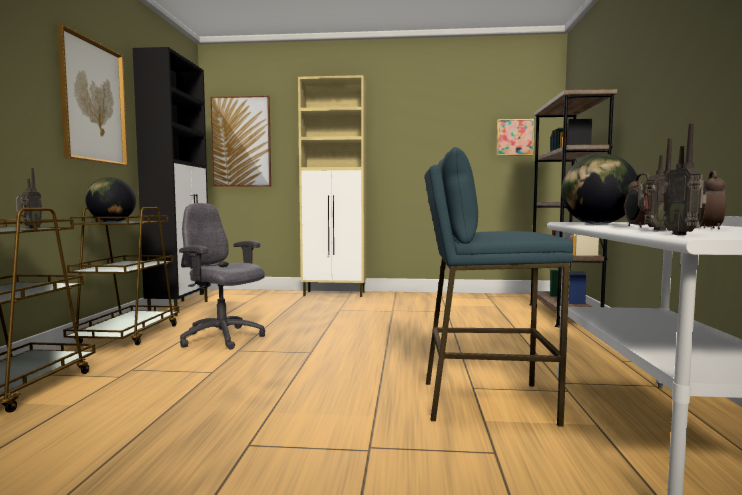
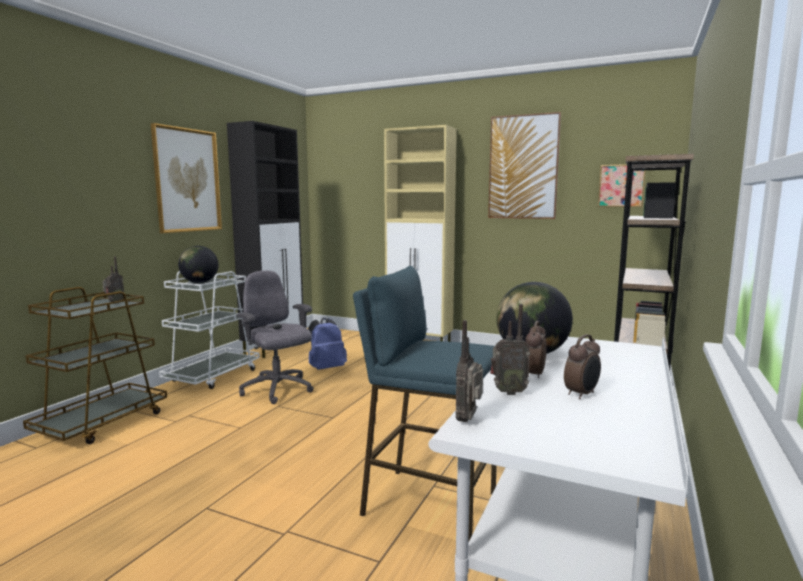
camera: 20 degrees right, 5 degrees up
(128, 335) = (213, 376): brown cart -> white cart
(241, 142) = (341, 190): picture -> picture (523, 167)
(259, 318) = (326, 368): none -> blue backpack

